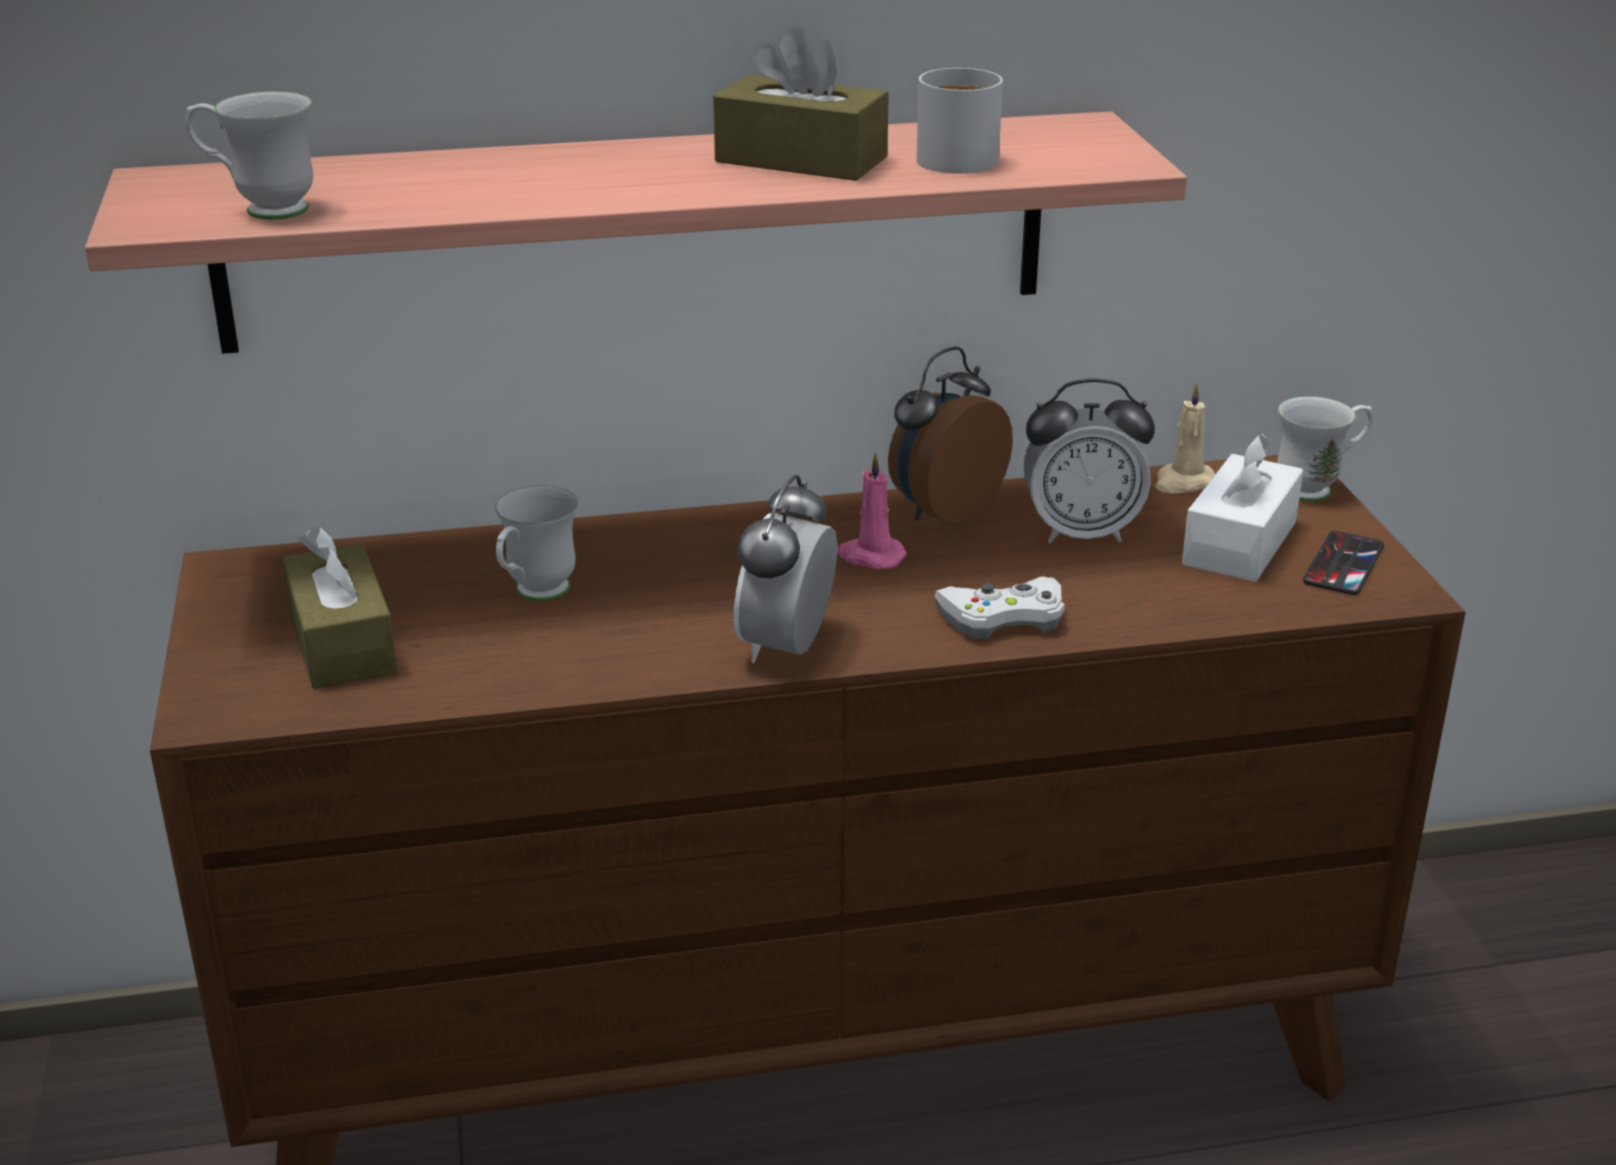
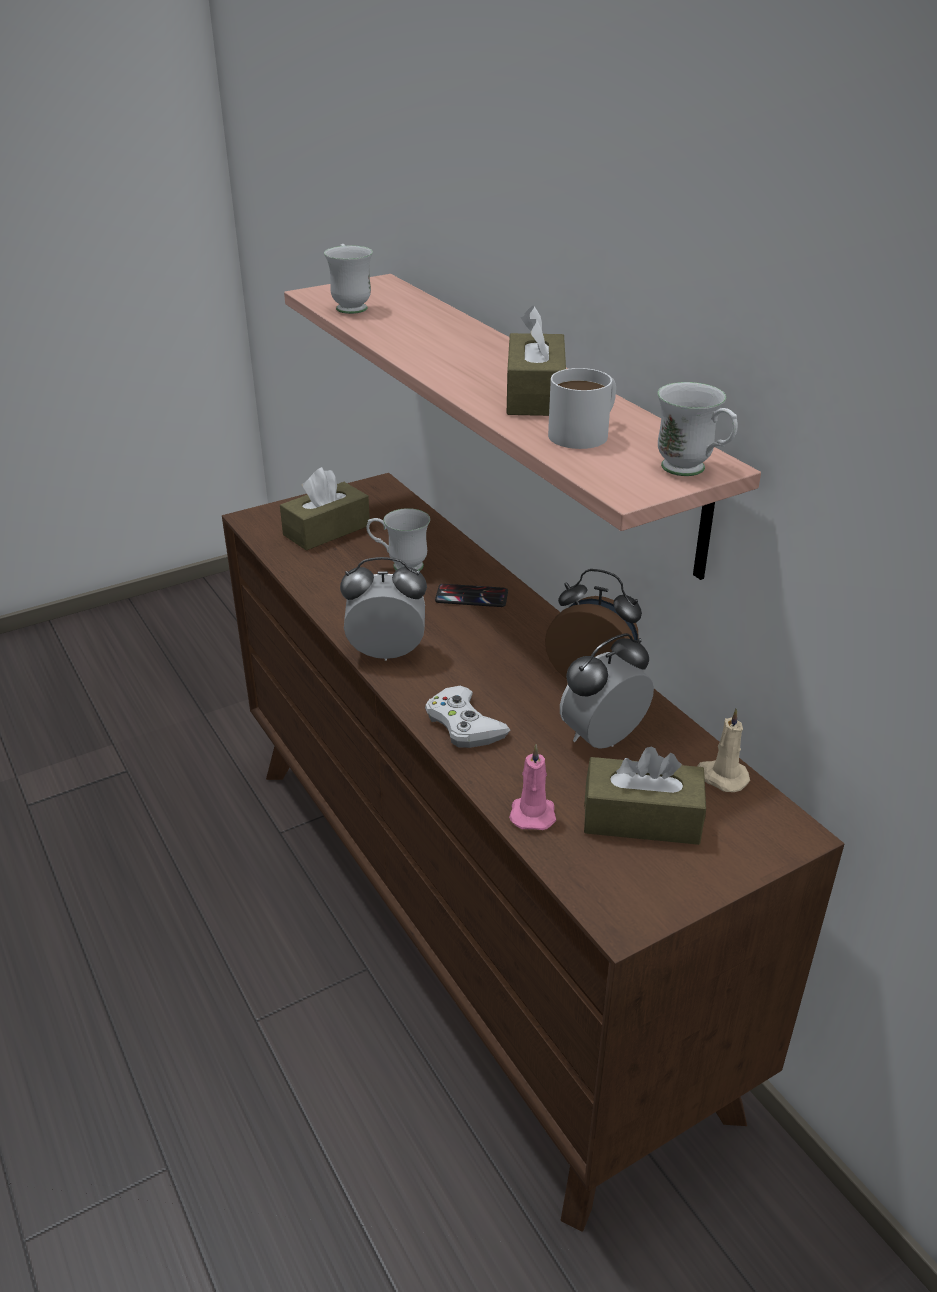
camera: 70 degrees right, 5 degrees up
(870, 556) = (511, 660): pink candle -> pink candle (532, 813)
(1081, 533) = (603, 739): alarm clock -> alarm clock turned 75 degrees clockwise
(1239, 543) = (641, 818): white tissue box -> brown tissue box
(1317, 488) = (772, 852): white mug -> white mug (692, 471)
(1343, 564) = (646, 880): phone -> phone (471, 596)

